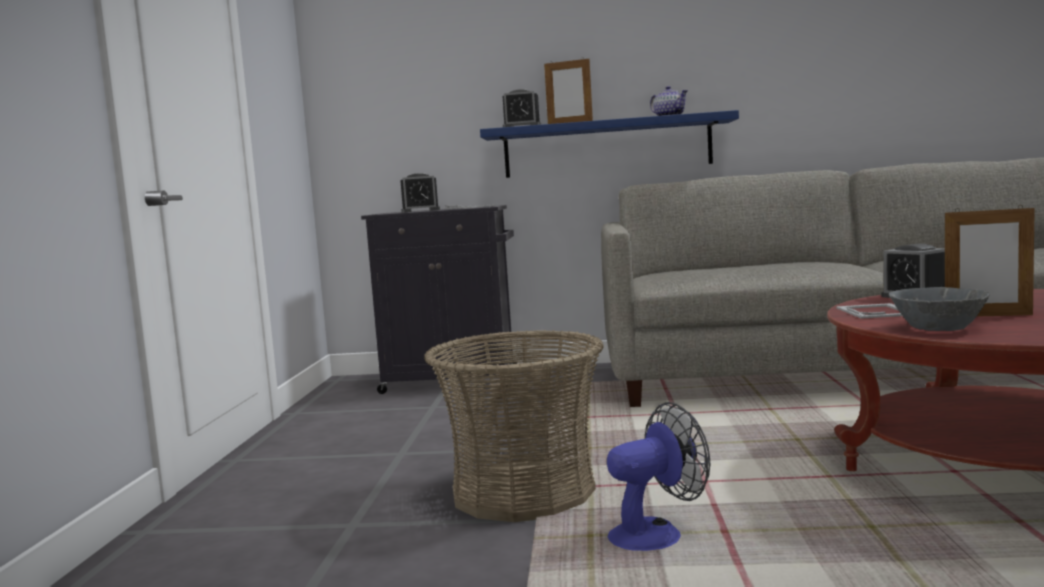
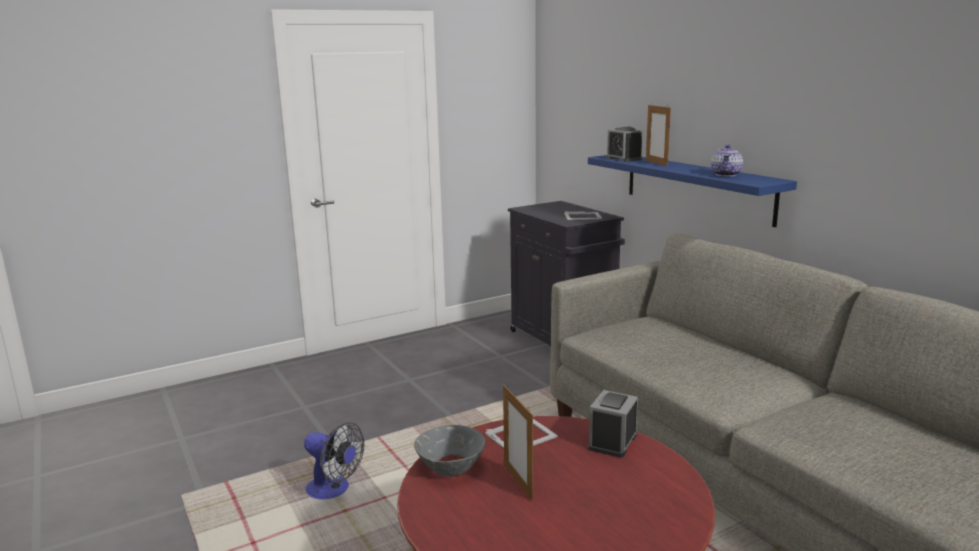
camera: 55 degrees right, 10 degrees up
(420, 211) = (545, 212): alarm clock -> none
(523, 492) = (372, 434): basket -> none

